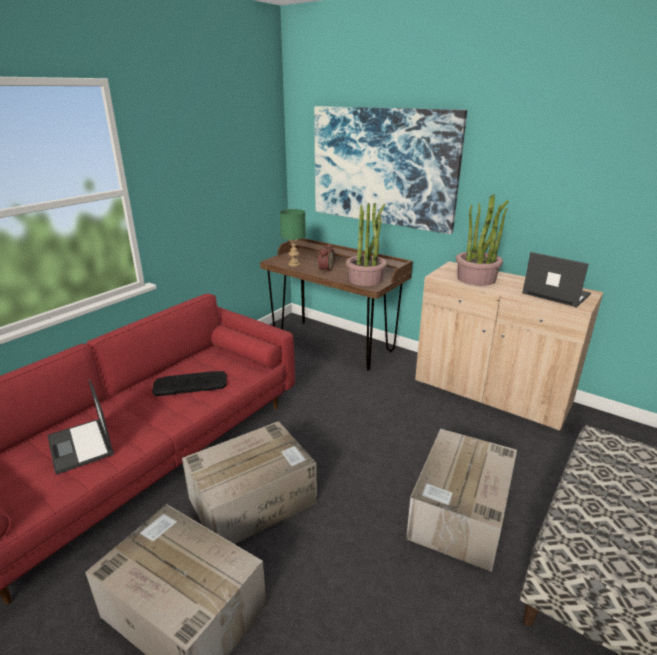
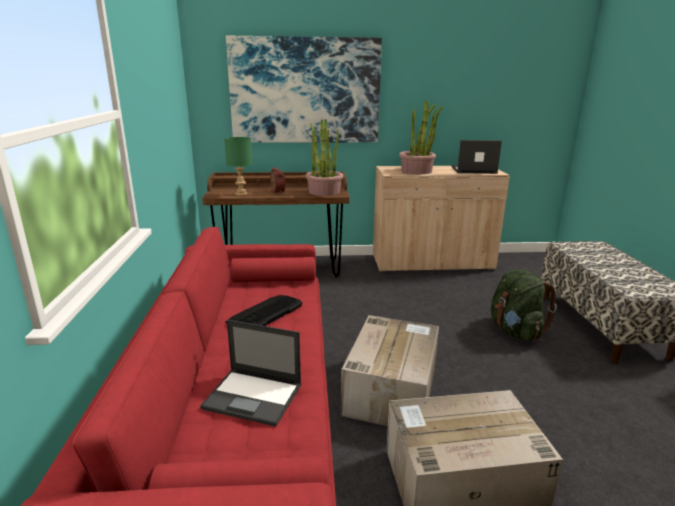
camera: 40 degrees left, 5 degrees down
(460, 514) = (515, 331): cardboard box -> green backpack

